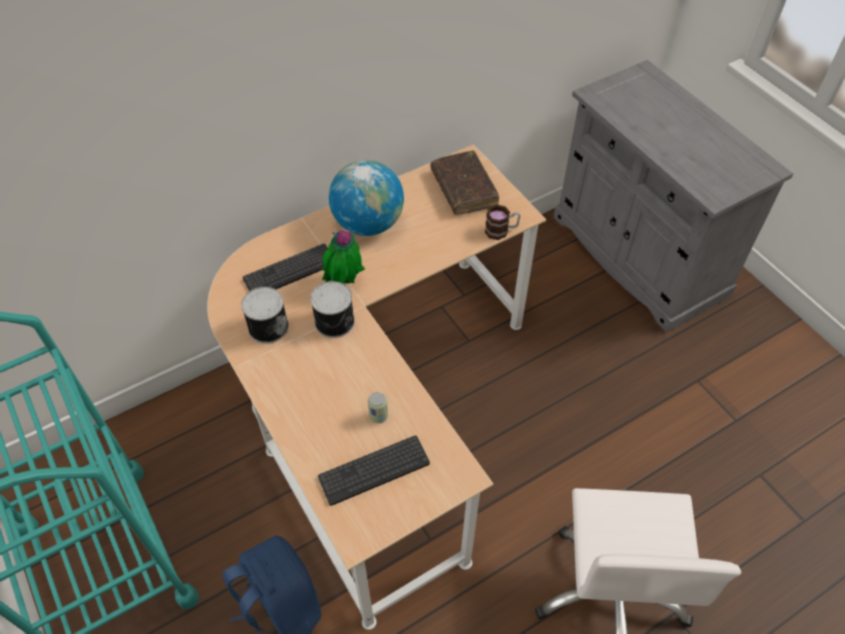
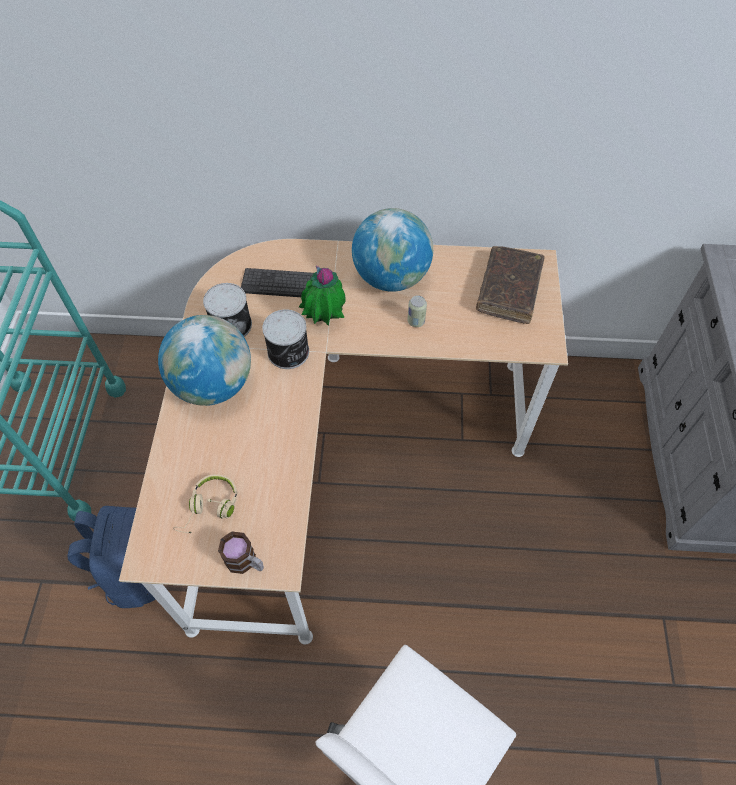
camera: 35 degrees right, 5 degrees up
(294, 380) = (213, 384): none -> globe
(374, 470) = (210, 508): keyboard -> beige headphones
(378, 416) = (254, 461): can -> can (416, 321)
(501, 231) = (511, 351): mug -> mug (246, 562)

